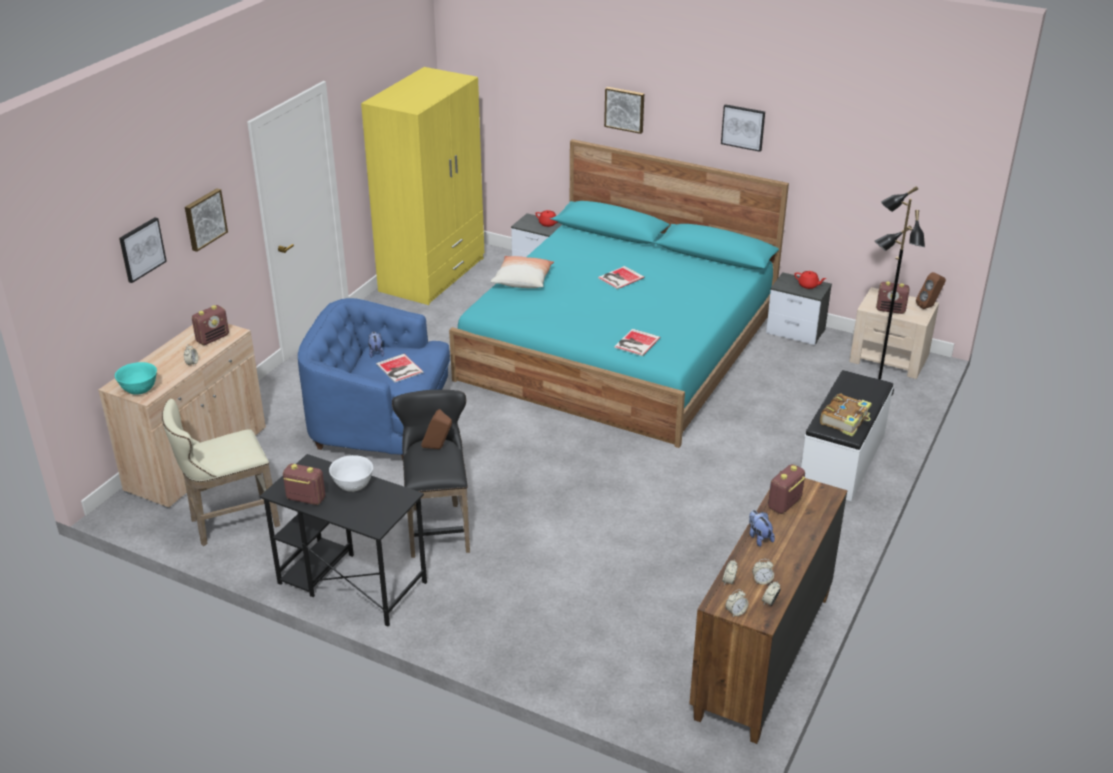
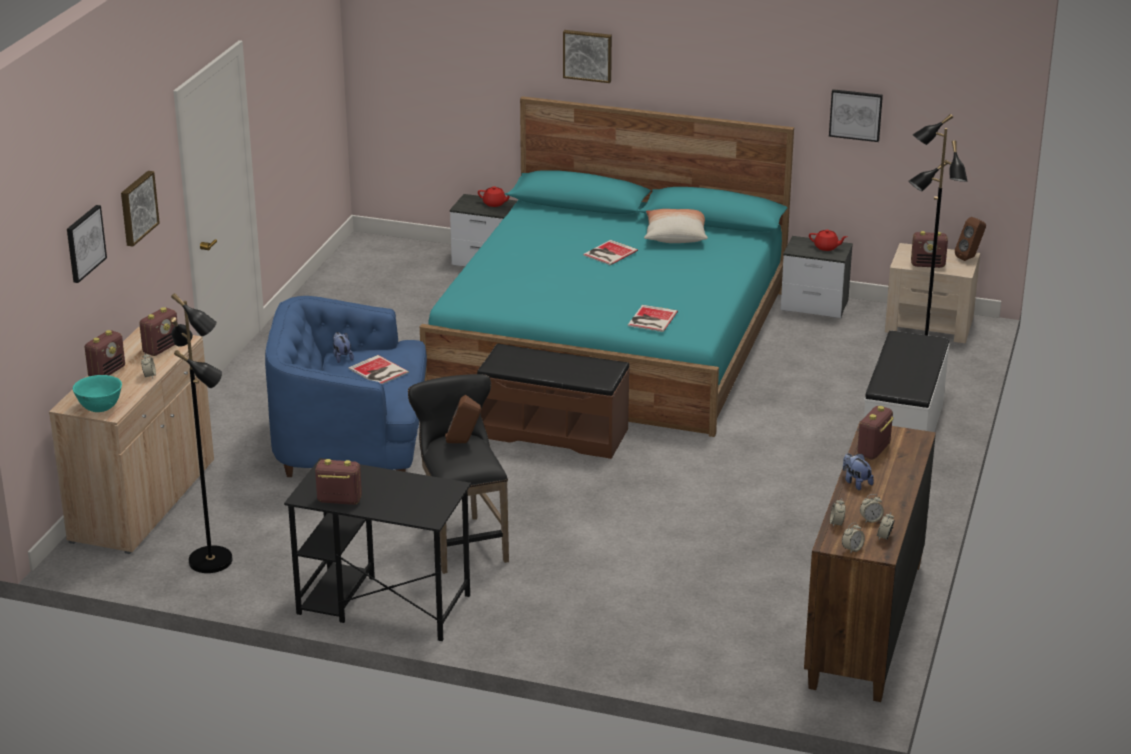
camera: 10 degrees left, 5 degrees down
(160, 356) = (107, 372): none -> radio
(229, 522) = (212, 560): beige stool -> black floor lamp
(352, 486) = (387, 483): white bowl -> none
(433, 275) = (354, 278): yellow wardrobe -> none
(523, 280) = (494, 264): pillow -> pillow (675, 236)
(546, 430) = (553, 432): none -> brown bench
(743, 127) = (735, 66): picture -> picture (855, 115)
(845, 420) = (906, 379): book -> none

